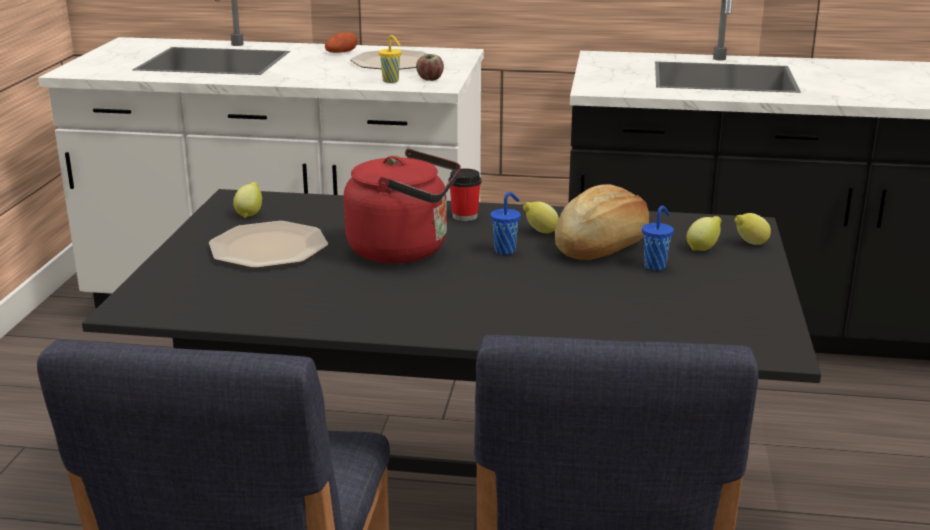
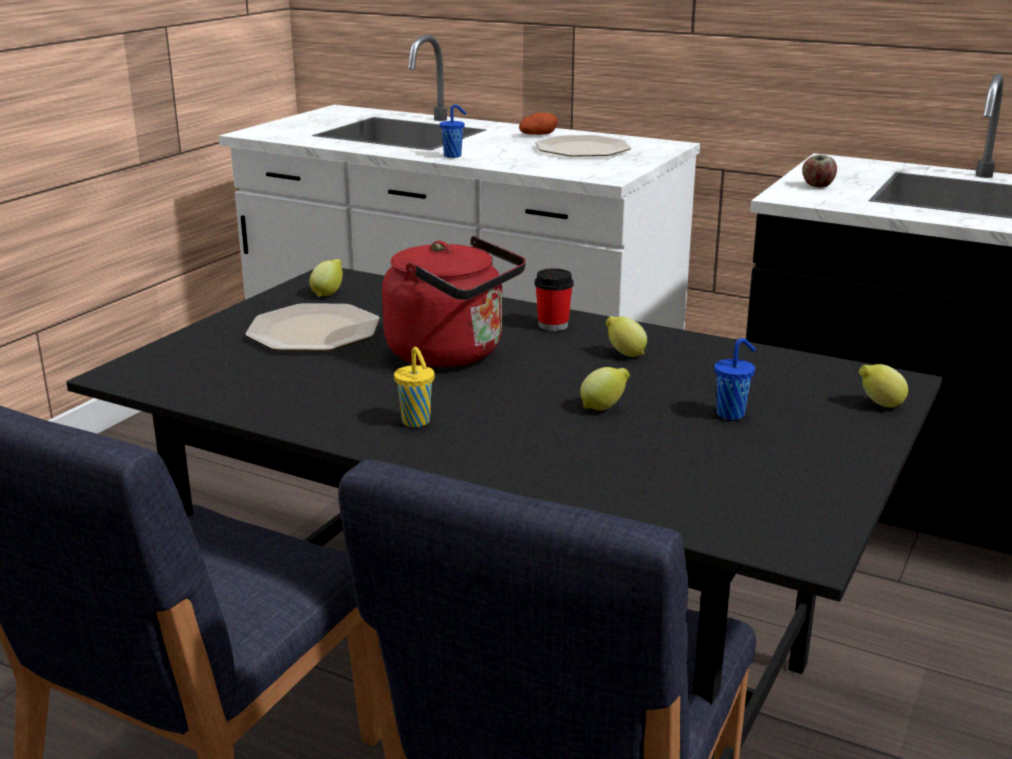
camera: 20 degrees right, 0 degrees up
(391, 81) = (560, 168): yellow cup -> yellow cup (417, 422)
(430, 79) = (604, 169): apple -> apple (817, 186)
(506, 250) = (565, 369): blue cup -> blue cup (453, 156)
(602, 246) = (684, 381): bread -> none
(703, 248) = (812, 402): lemon -> lemon (604, 407)

